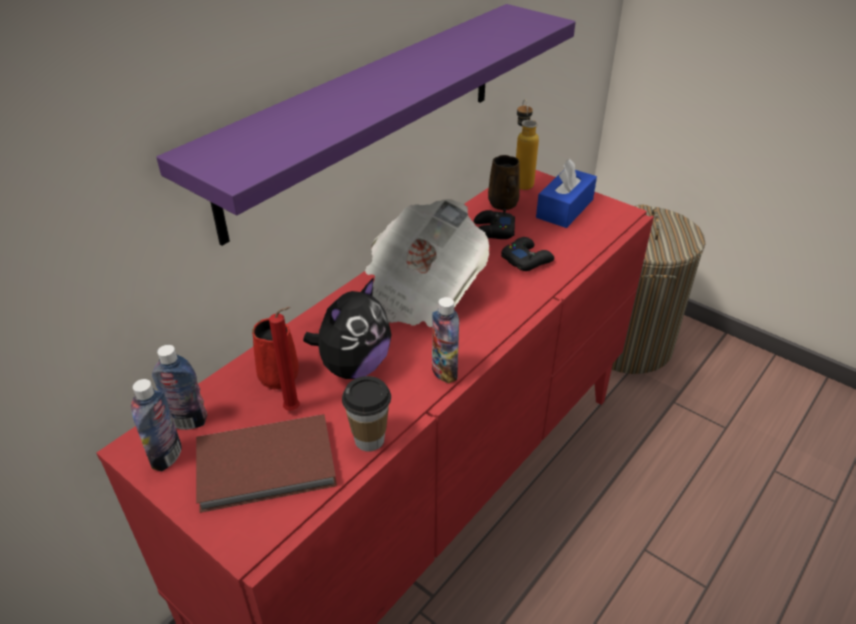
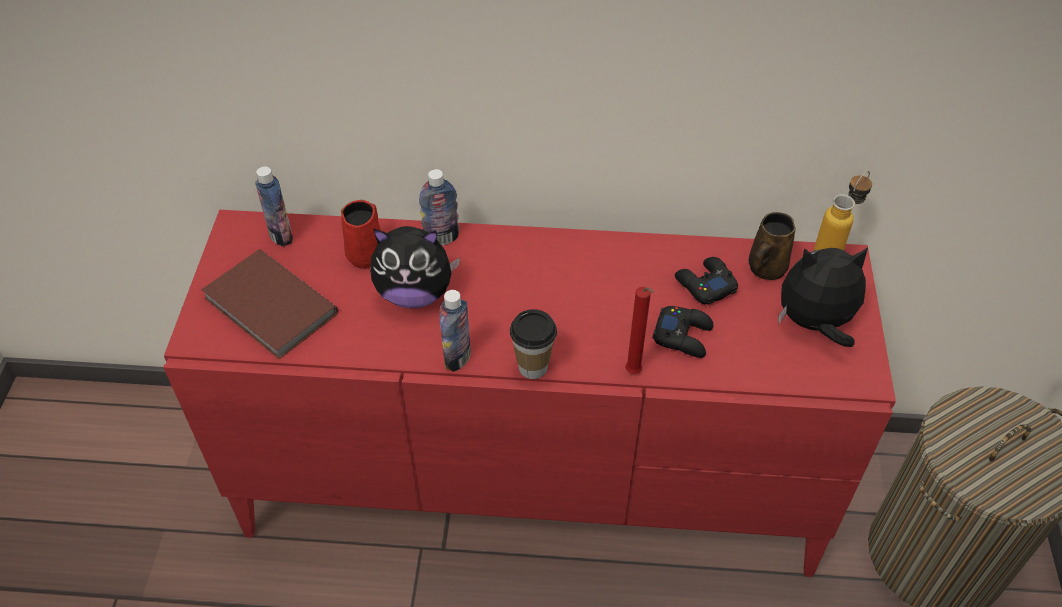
camera: 55 degrees right, 10 degrees up
(166, 456) = (240, 247): bottle -> bottle (441, 238)
(295, 409) = (338, 287): red candle -> red candle (634, 373)
(368, 115) = (589, 83): purple shelf -> none
(369, 439) = (340, 352): cup -> cup (533, 367)
(419, 292) = (551, 282): newspaper -> none
(564, 208) = (814, 324): blue tissue box -> plush toy

